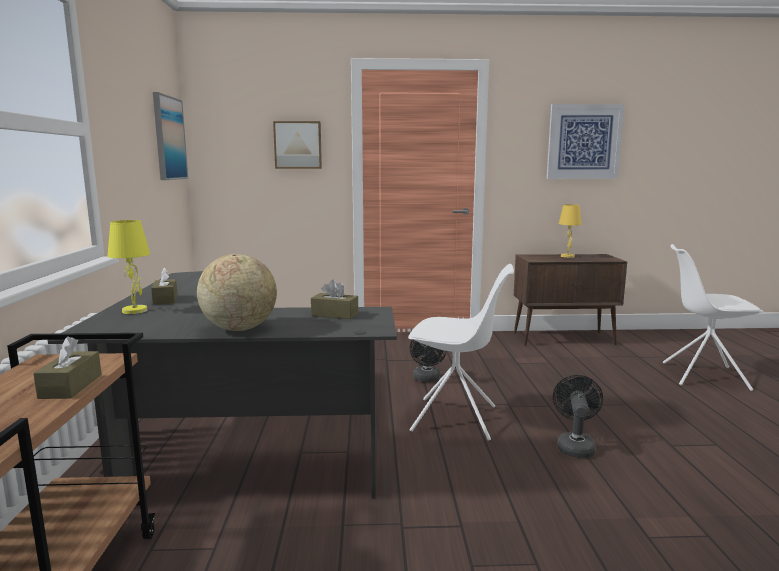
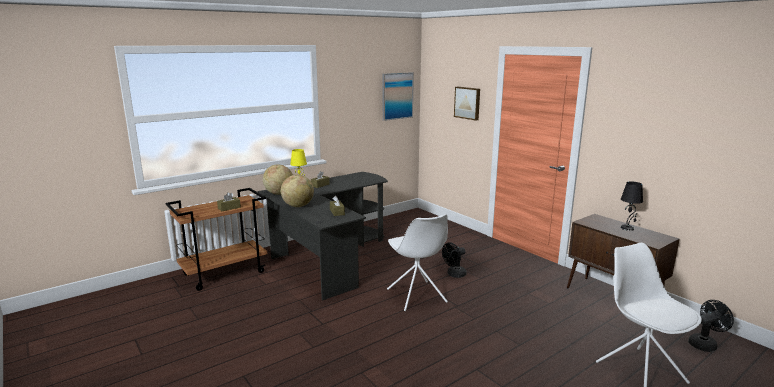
camera: 55 degrees right, 5 degrees up
(124, 328) = (279, 193): none -> globe
(567, 256) = (627, 228): yellow table lamp -> black table lamp
(575, 446) = (431, 336): black fan -> black fan (705, 344)
(584, 142) = (670, 126): picture -> none

